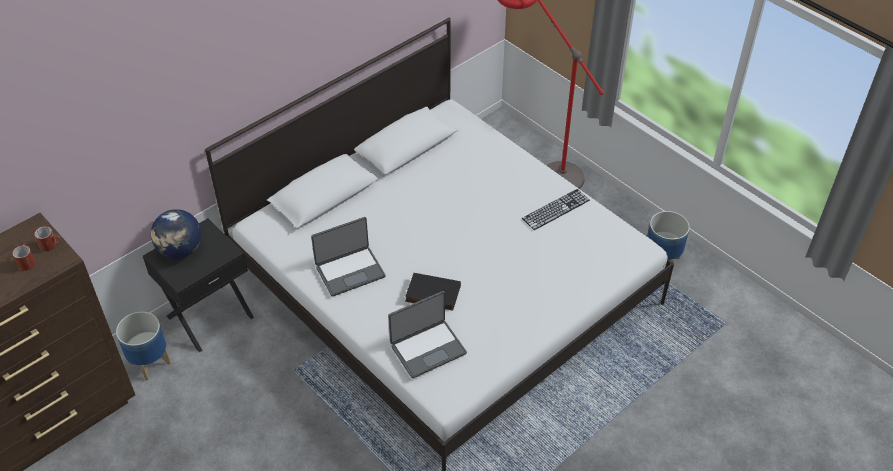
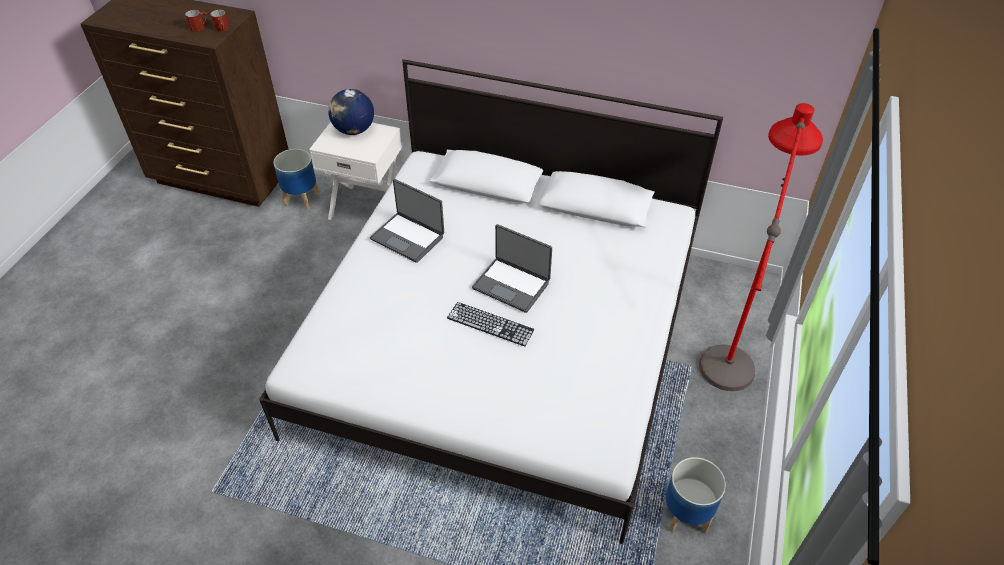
camera: 60 degrees right, 0 degrees up
(209, 316) = (367, 207): black nightstand -> white nightstand
(427, 348) = (346, 328): laptop -> laptop (512, 284)
(432, 294) = (415, 303): black book -> none
(556, 209) = (606, 352): keyboard -> keyboard (490, 324)

